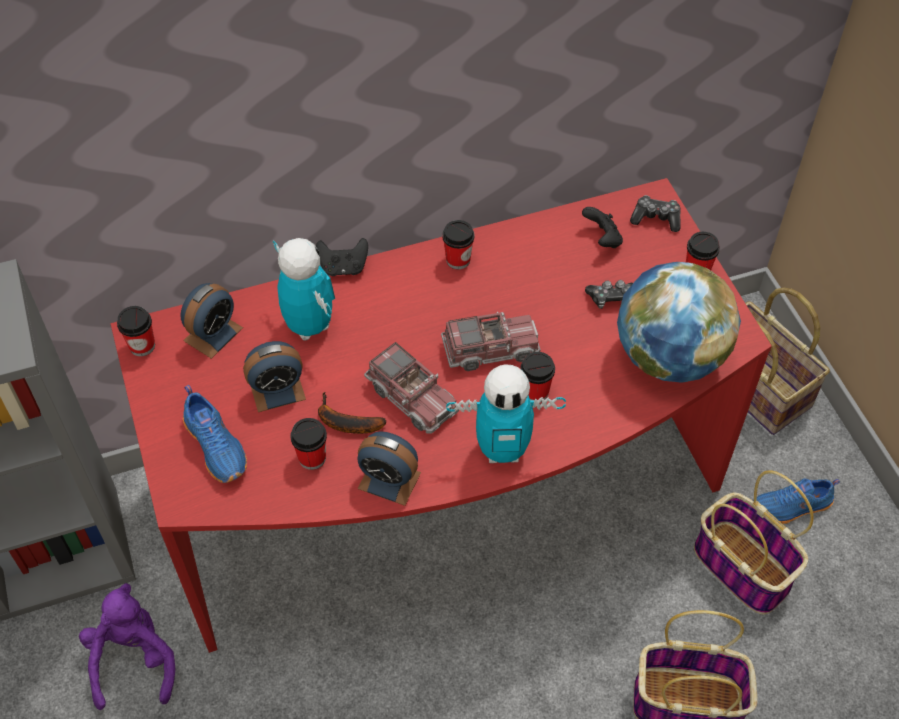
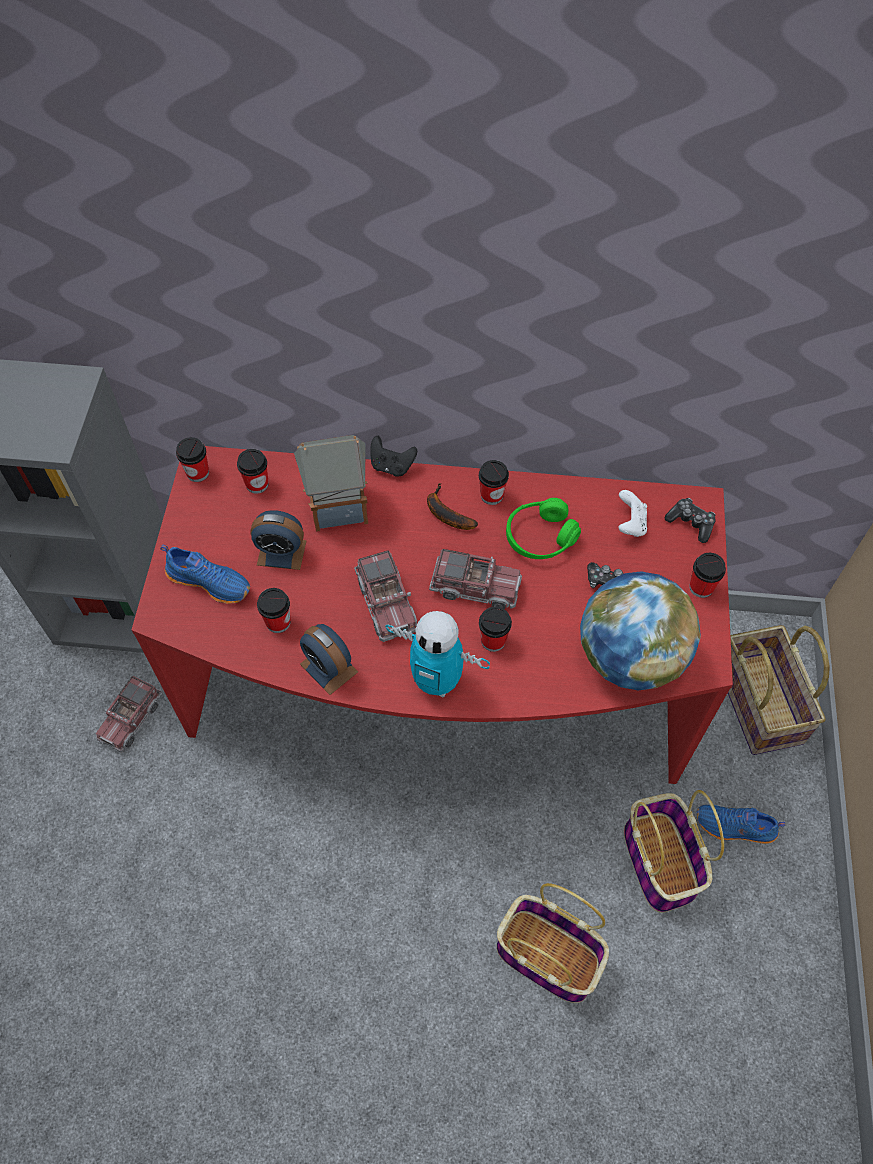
camera: 25 degrees right, 5 degrees up
(134, 660) = (131, 718): purple plush toy -> toy truck
(213, 334) = (257, 484): alarm clock -> cup
(217, 446) = (210, 581): blue shoe -> blue shoe turned 60 degrees counterclockwise
(309, 326) = (336, 507): toy robot -> toy house
(344, 422) = (320, 602): banana -> banana (445, 513)
(526, 281) = (540, 537): none -> green headphones
(602, 239) = (630, 524): black game controller -> white game controller

